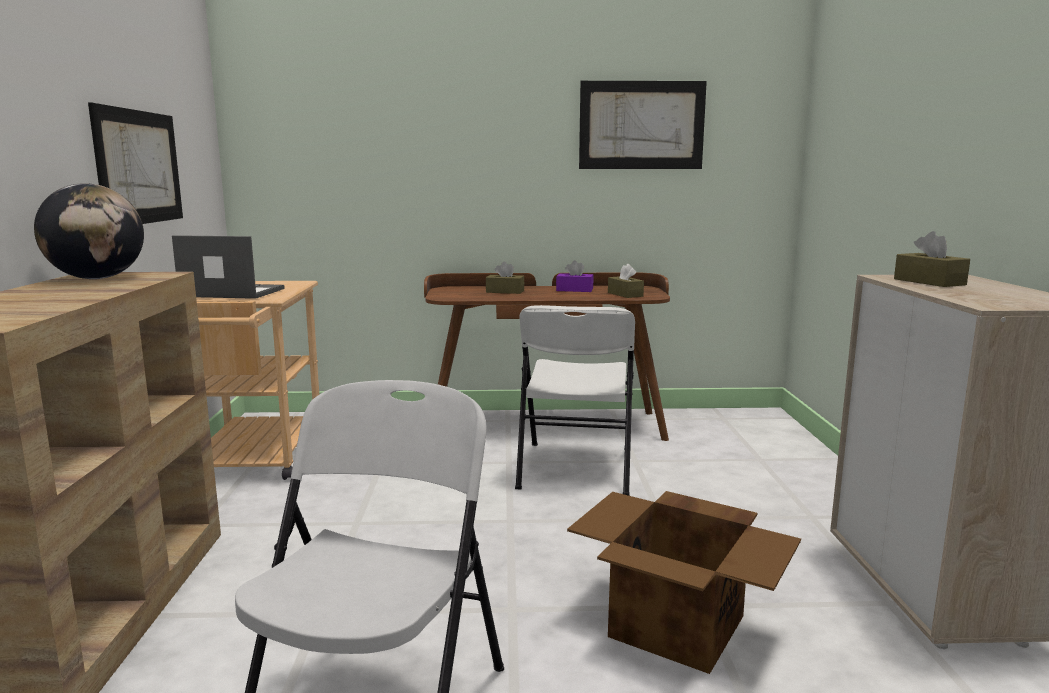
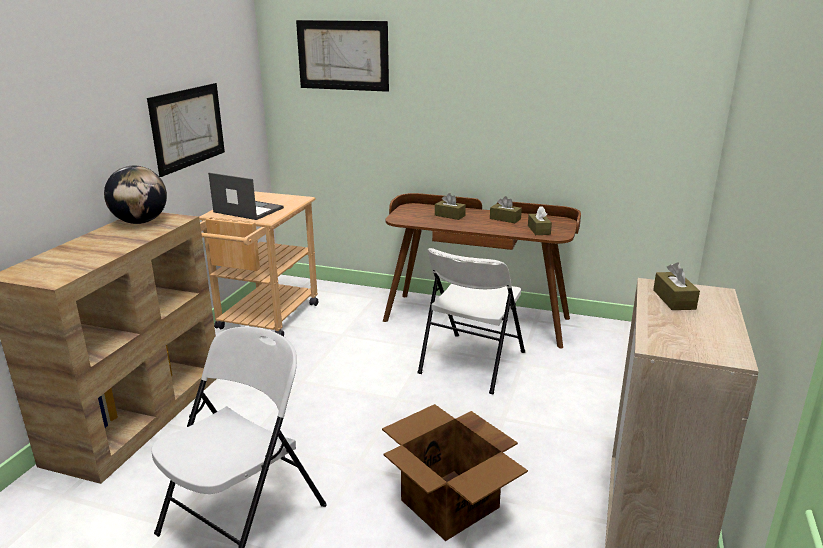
camera: 20 degrees right, 10 degrees up
(574, 290) = (505, 219): purple tissue box -> brown tissue box
(641, 125) = (577, 84): picture -> picture (342, 55)

